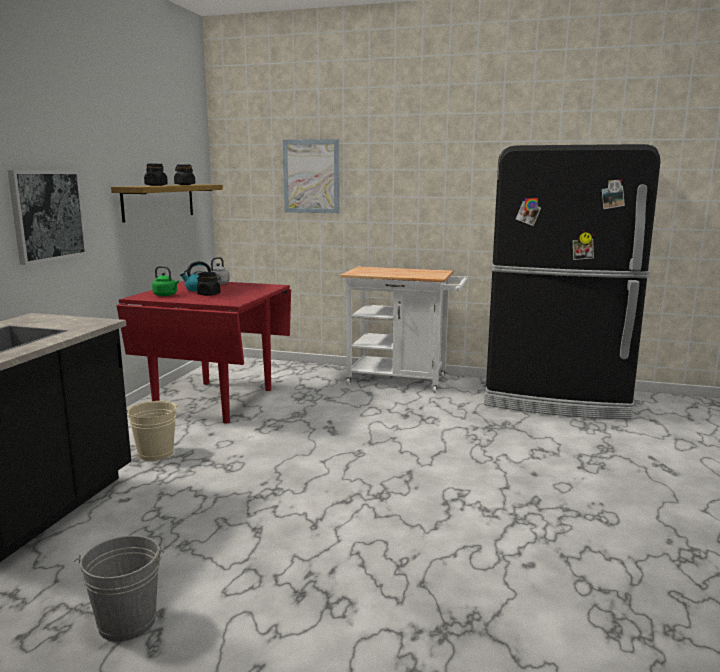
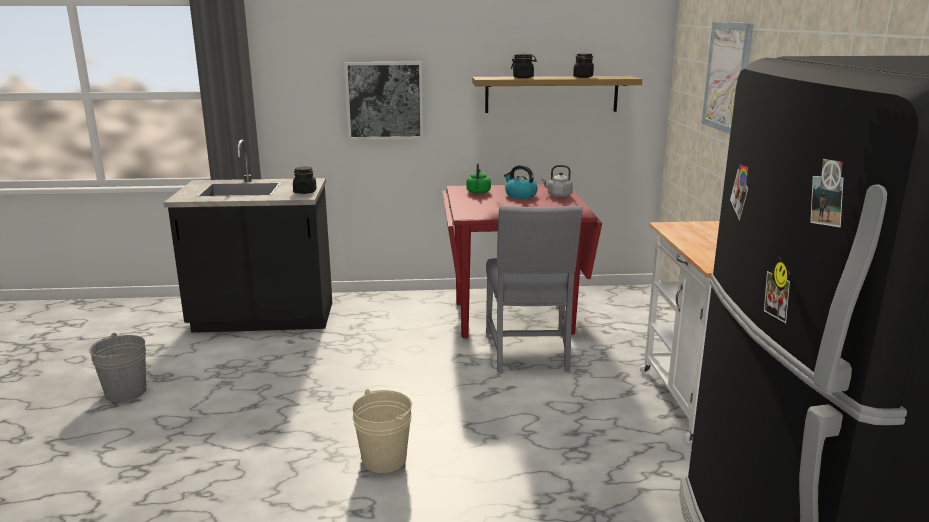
camera: 70 degrees right, 5 degrees up
(156, 453) = (377, 328): beige bucket -> beige bucket (384, 459)
(209, 294) = (499, 202): black jar -> black jar (305, 192)
(282, 407) = (529, 352): none -> grey chair

